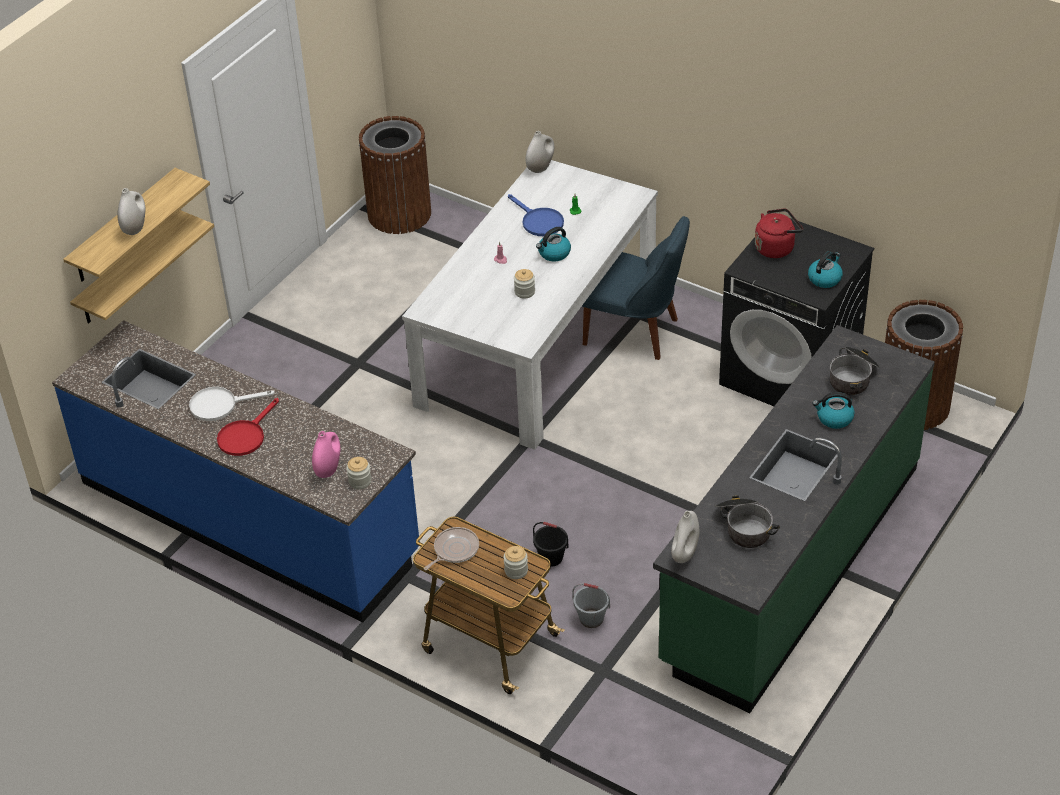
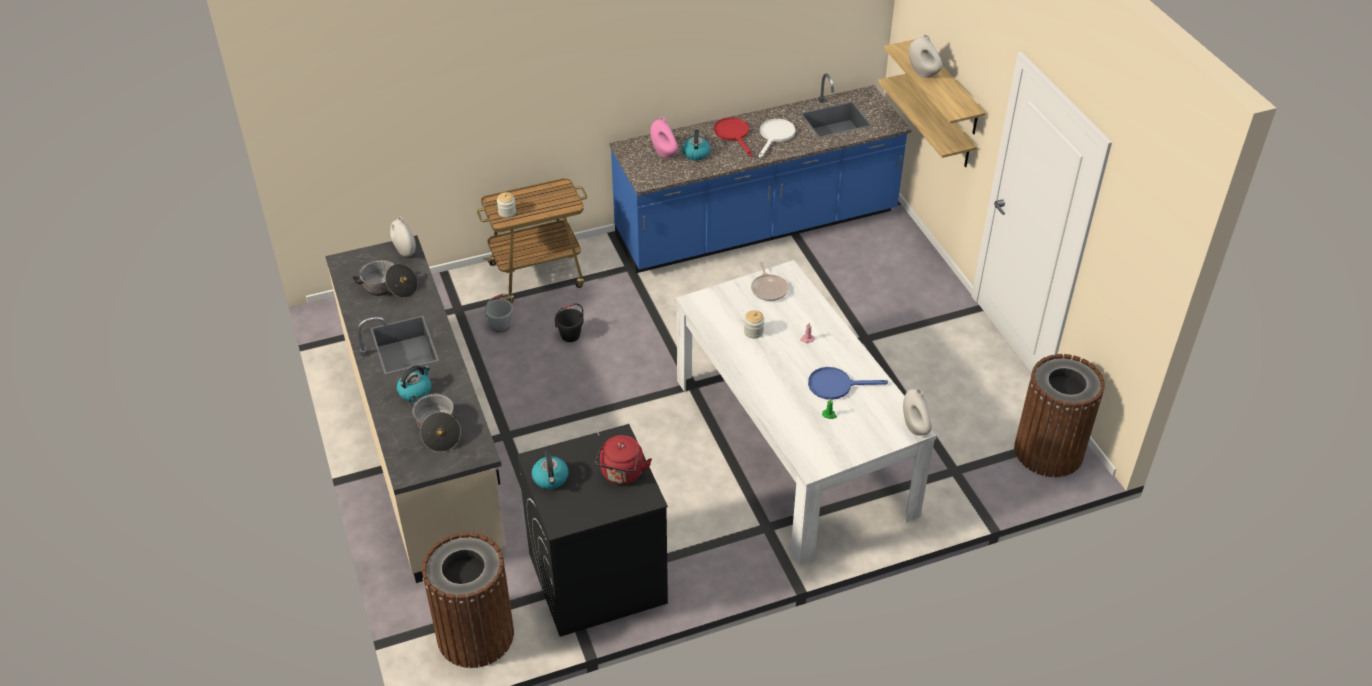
camera: 125 degrees right, 0 degrees up
(360, 481) = (637, 160): jar -> none
(454, 550) = (555, 197): frying pan -> frying pan (769, 289)
(554, 253) = (784, 372): kettle -> kettle (696, 153)
(635, 332) = (746, 511): blue chair -> none
(791, 563) = (425, 446): green counter -> beige counter

